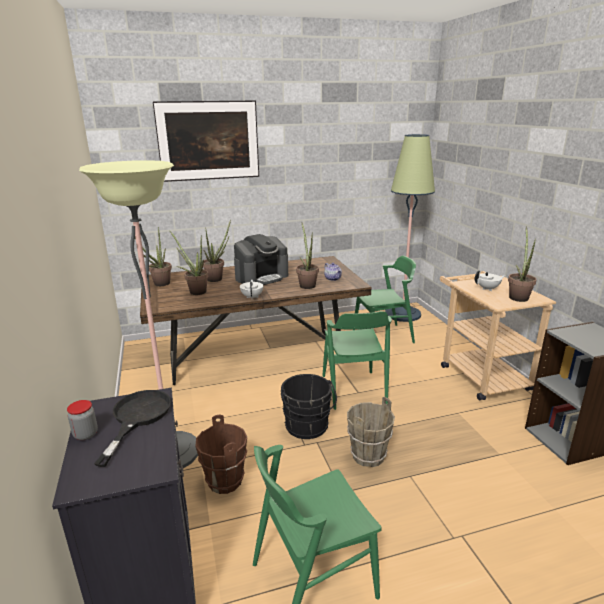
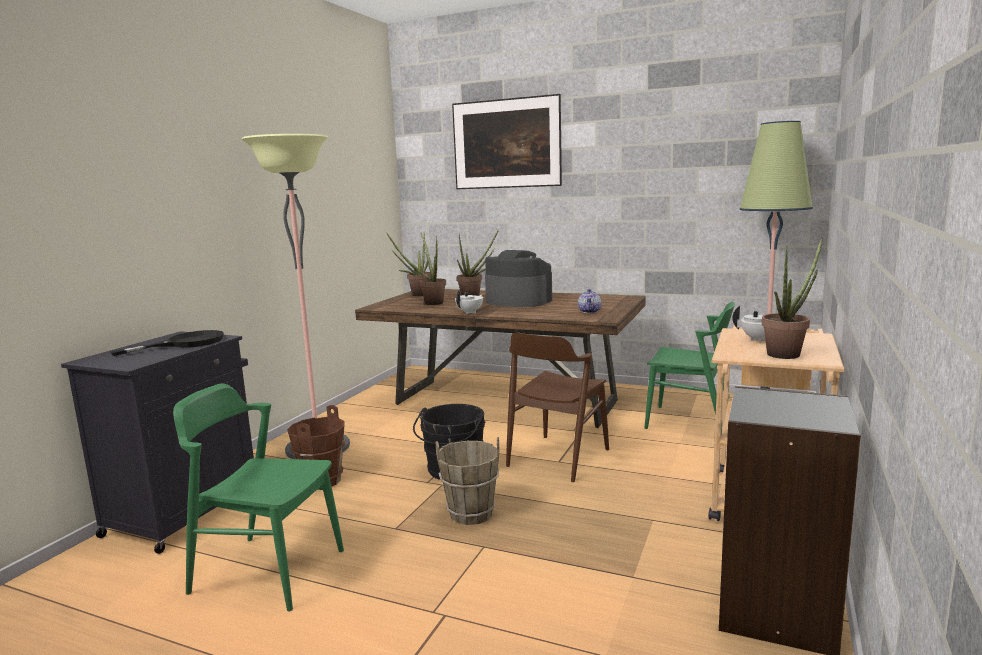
camera: 40 degrees right, 10 degrees down
(85, 434) = (145, 343): jar -> none
(261, 277) = (518, 301): coffee machine -> coffee machine turned 150 degrees counterclockwise
(307, 284) = (547, 312): potted plant -> none
(353, 389) = (558, 457): green chair -> brown chair

